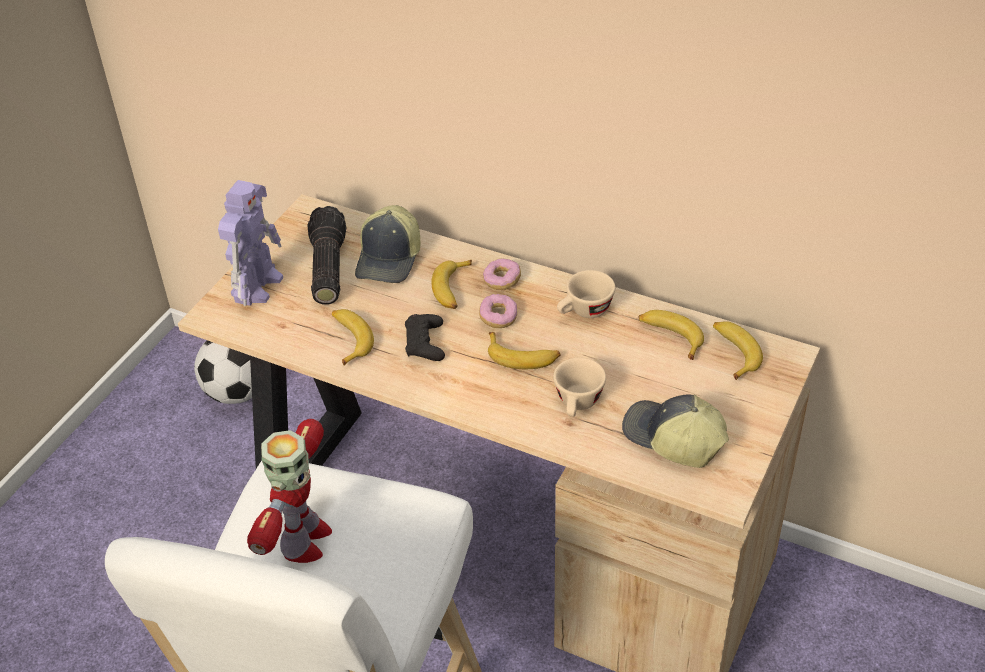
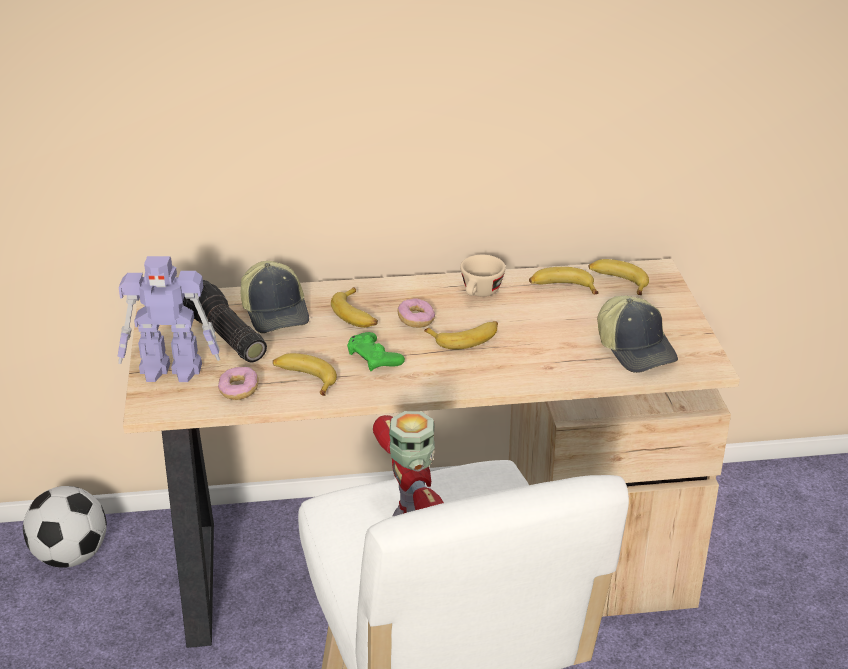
camera: 35 degrees left, 10 degrees down
(258, 285) = (172, 370): toy robot -> toy robot turned 105 degrees clockwise
(425, 343) = (374, 358): black game controller -> green game controller
(502, 281) = (391, 295): donut -> donut (239, 390)
(578, 404) = (543, 353): beige cup -> none
(672, 439) = (636, 349): cap -> cap turned 120 degrees counterclockwise

